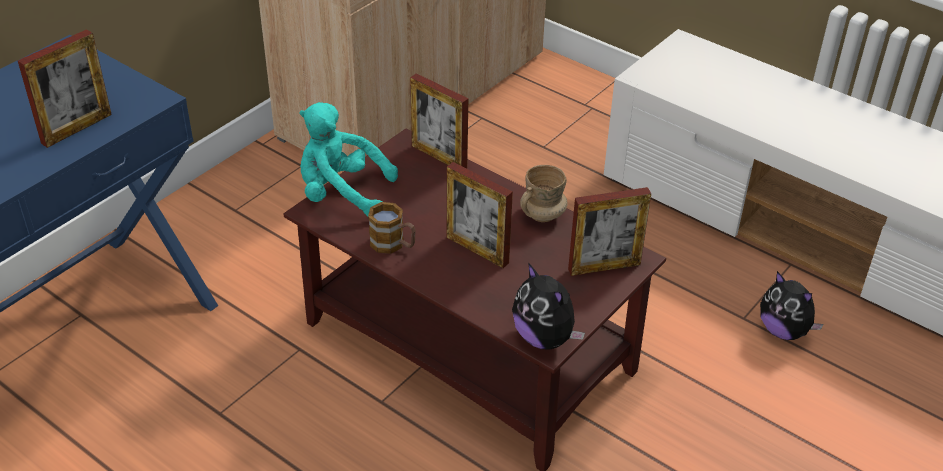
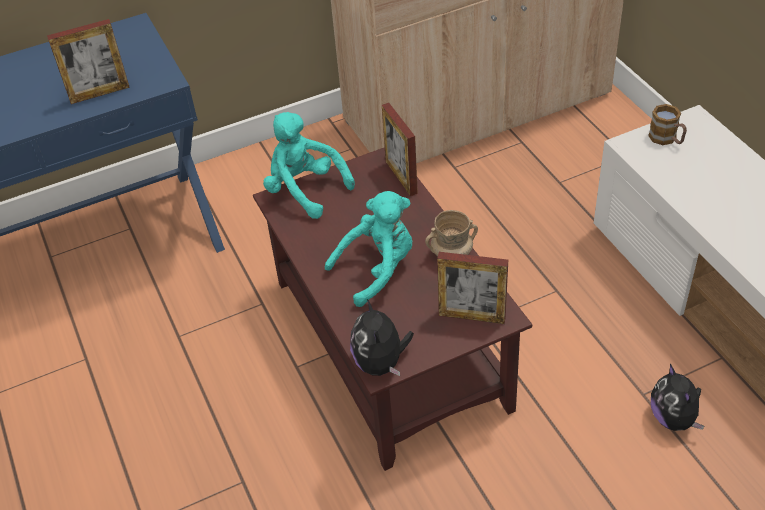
camera: 30 degrees right, 5 degrees up
(393, 245) = (316, 245): mug -> mug (666, 139)
(477, 250) = (377, 269): picture frame -> turquoise plush toy

